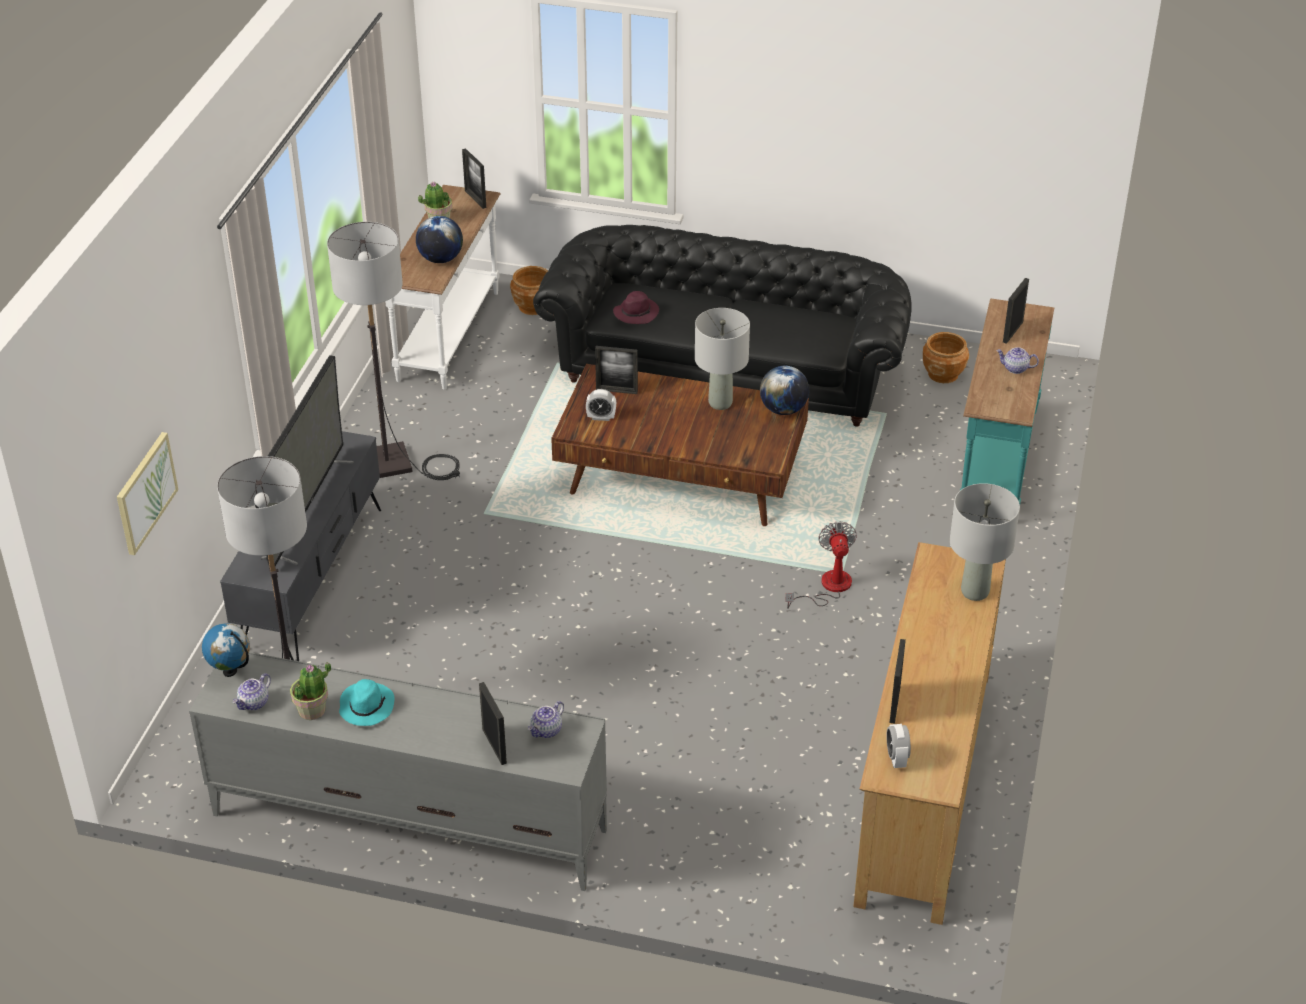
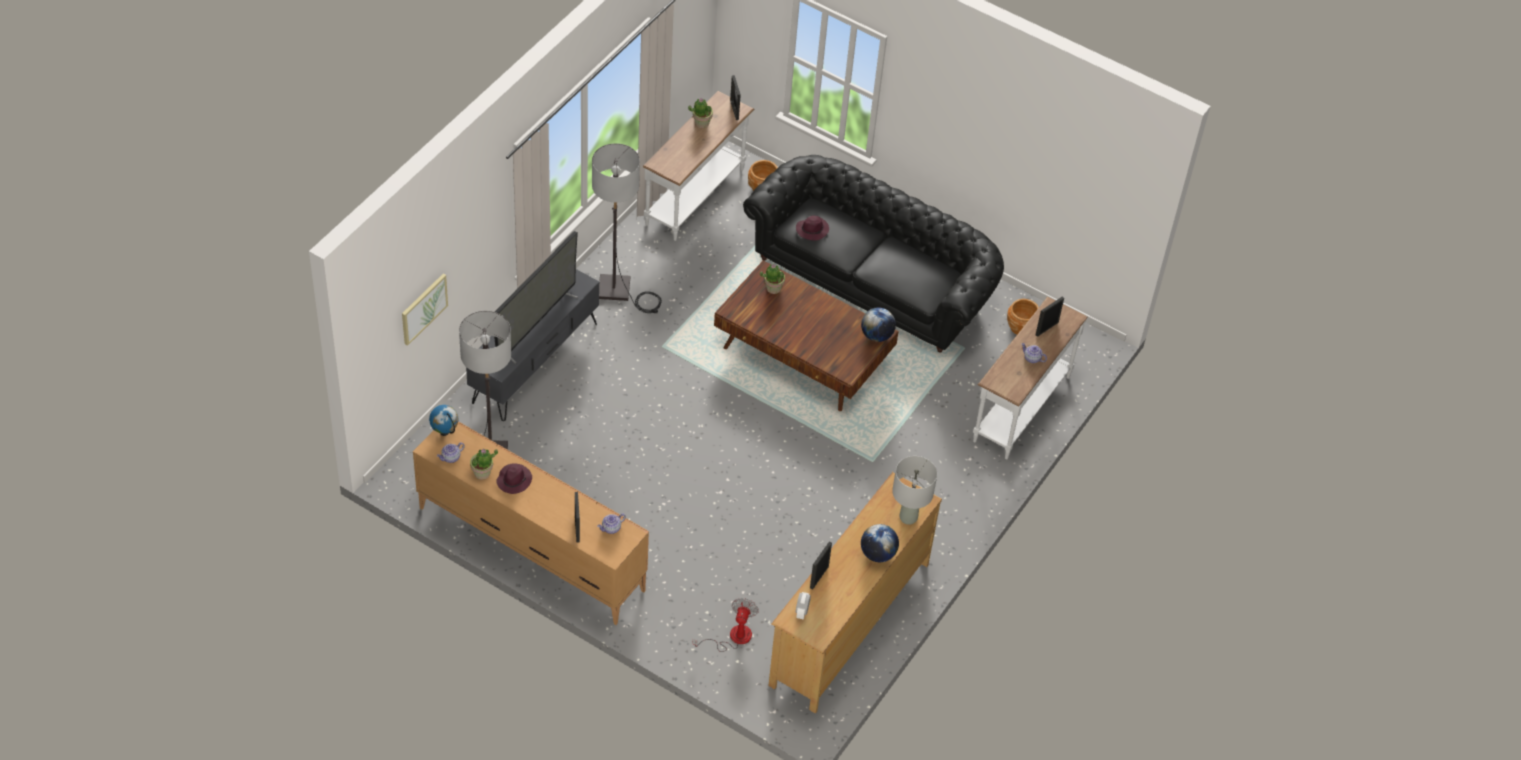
camera: 15 degrees right, 10 degrees up
(366, 706) = (514, 480): turquoise hat -> purple hat
(407, 823) = (530, 549): grey cabinet -> brown cabinet
(440, 259) = (690, 156): globe -> globe (878, 554)
(601, 417) = (753, 306): alarm clock -> none
(616, 391) = (773, 288): picture frame -> potted plant
(720, 403) = (837, 318): grey table lamp -> none
(828, 587) = (859, 468): fan -> fan (732, 637)
(996, 461) = (1020, 408): turquoise console table -> white console table

